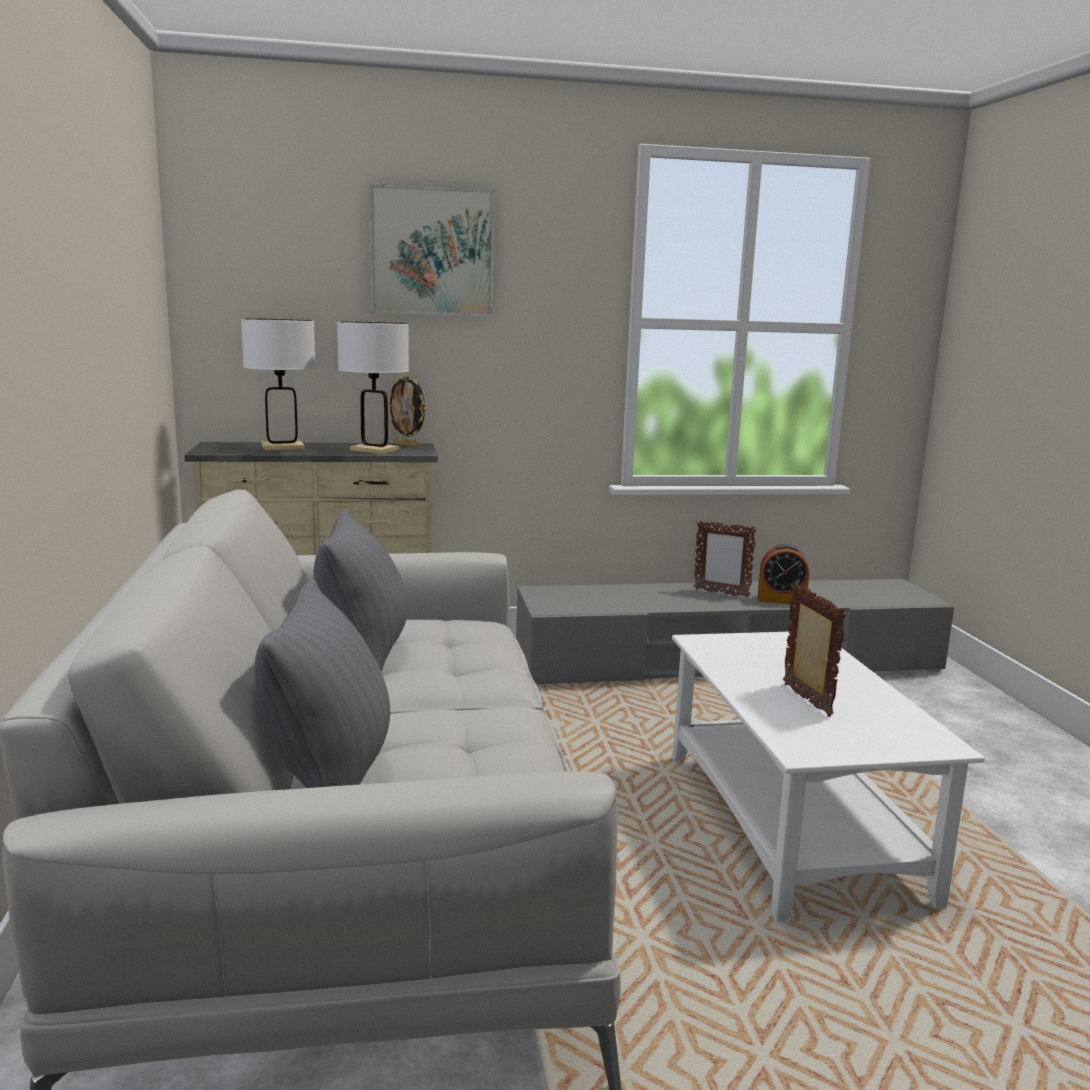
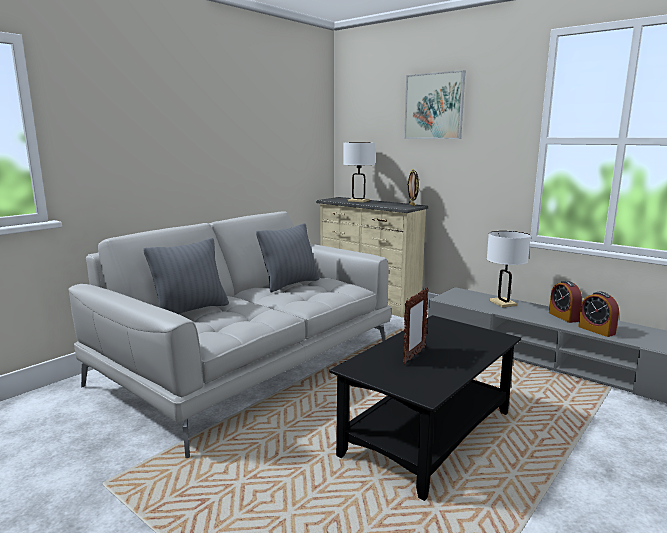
camera: 50 degrees right, 0 degrees up
(374, 450) = (389, 205): white table lamp -> white table lamp (503, 303)
(721, 593) = (563, 317): picture frame -> alarm clock
(788, 823) = (428, 433): white coffee table -> black coffee table

